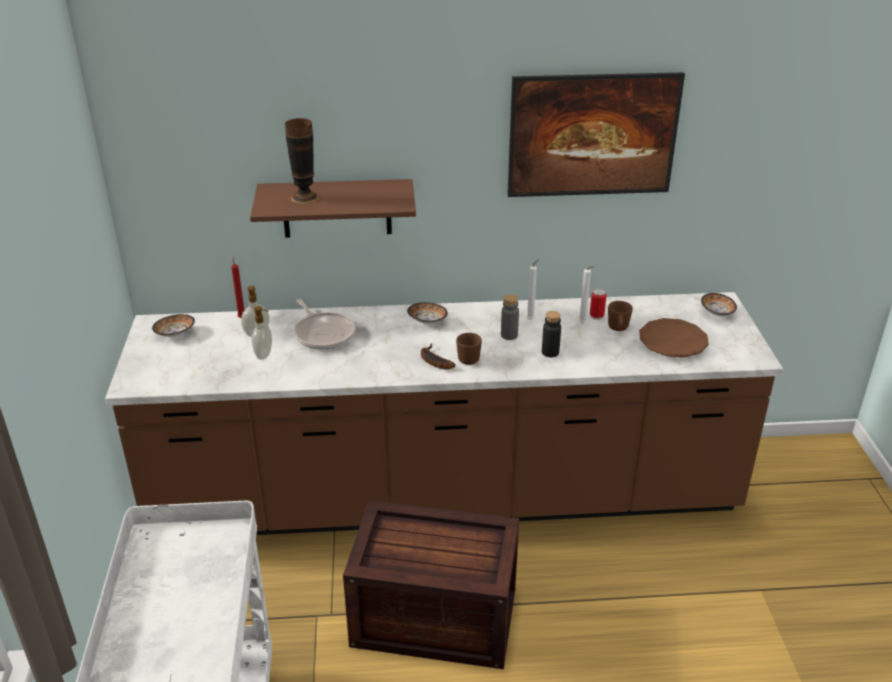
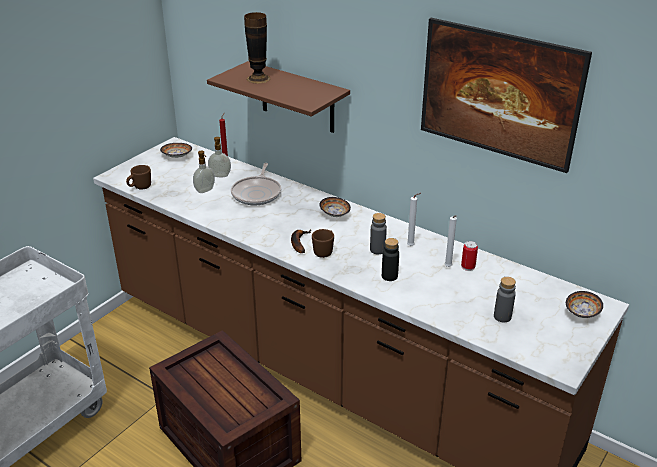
camera: 40 degrees right, 0 degrees up
(618, 329) = (470, 285): brown mug -> brown mug (140, 187)
(672, 342) = (502, 317): brown plate -> grey bottle

